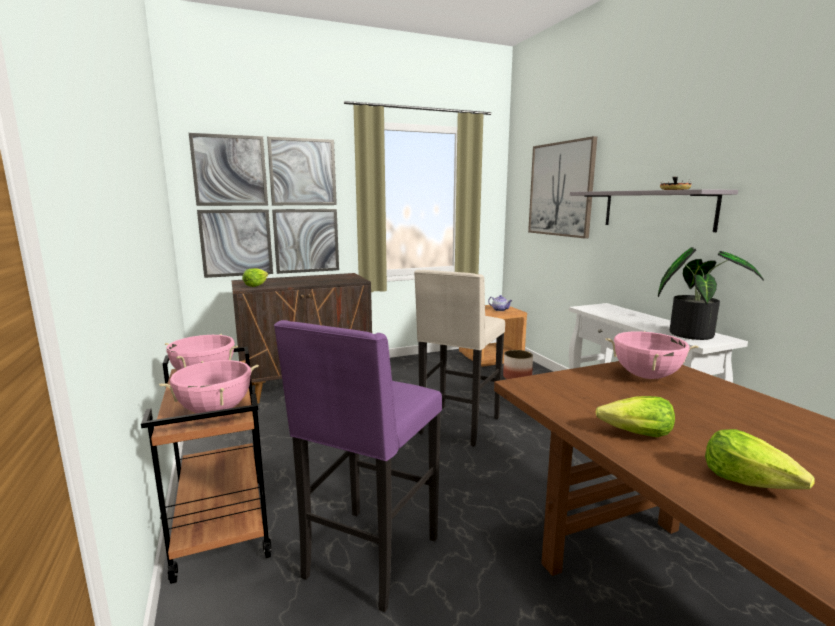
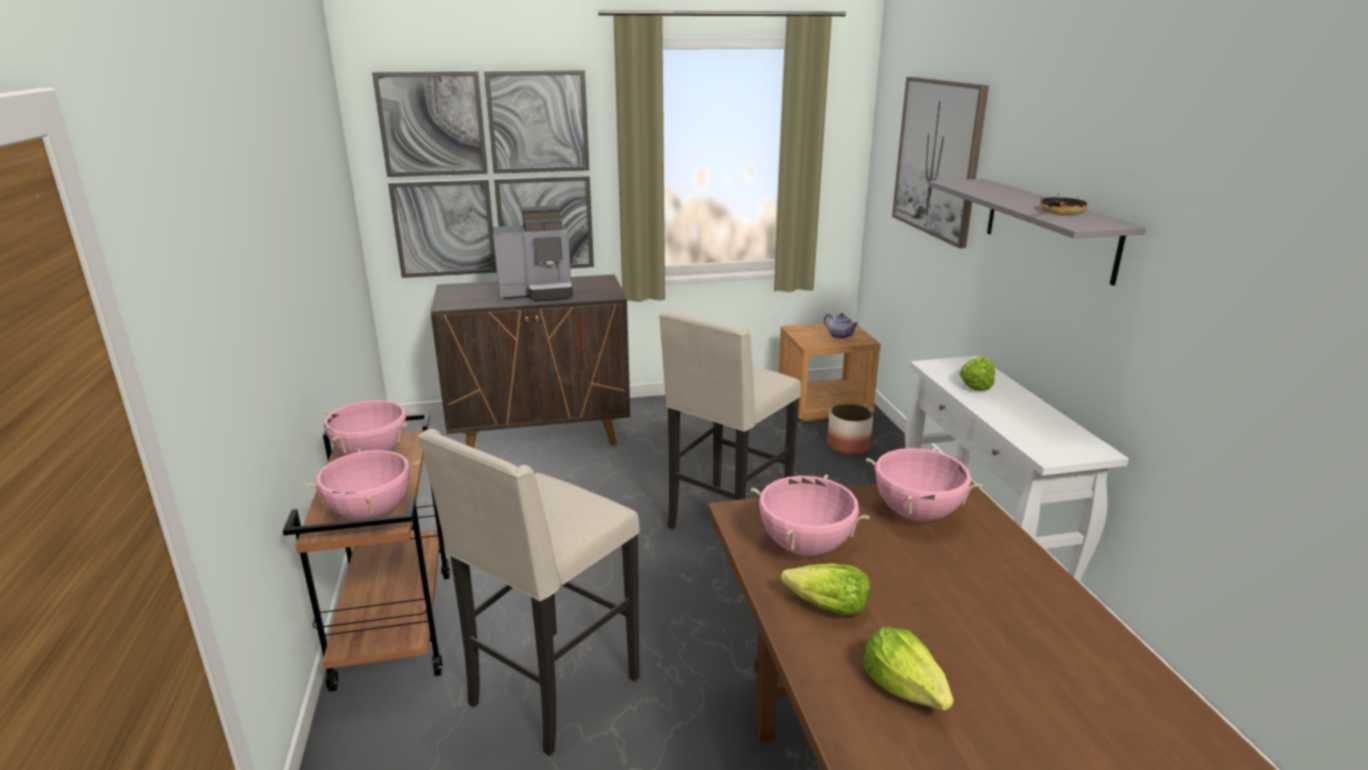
camera: 10 degrees right, 10 degrees up
(256, 285) = (464, 300): lettuce -> lettuce (976, 385)
(307, 281) = (538, 293): none -> coffee machine
(369, 559) = (550, 692): purple stool -> beige stool
(586, 400) = (805, 546): none -> pink cooking pot
(694, 334) = (1056, 436): potted plant -> none

